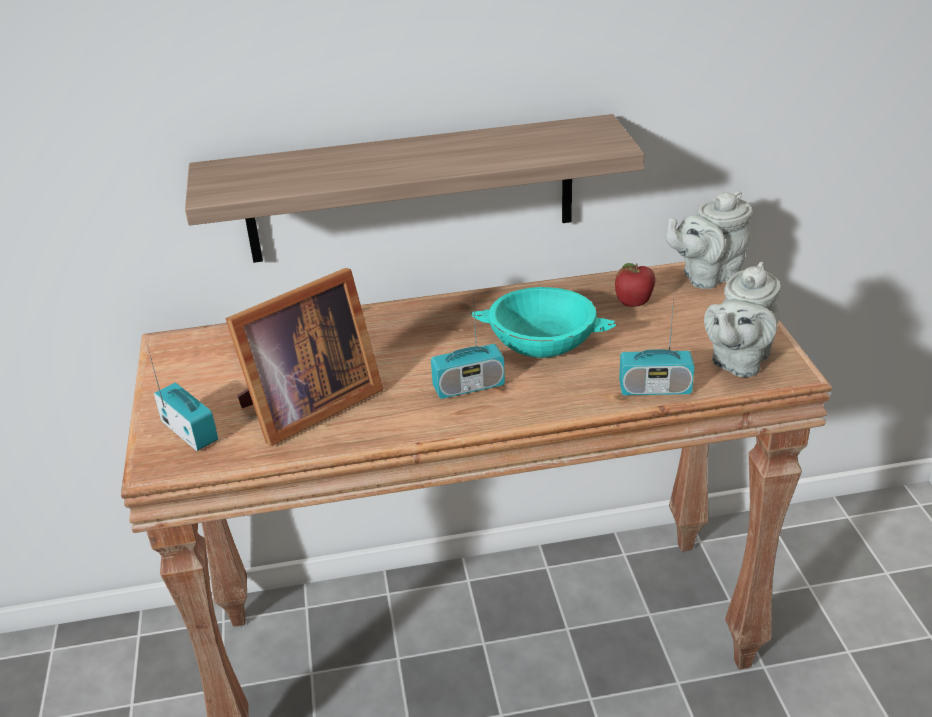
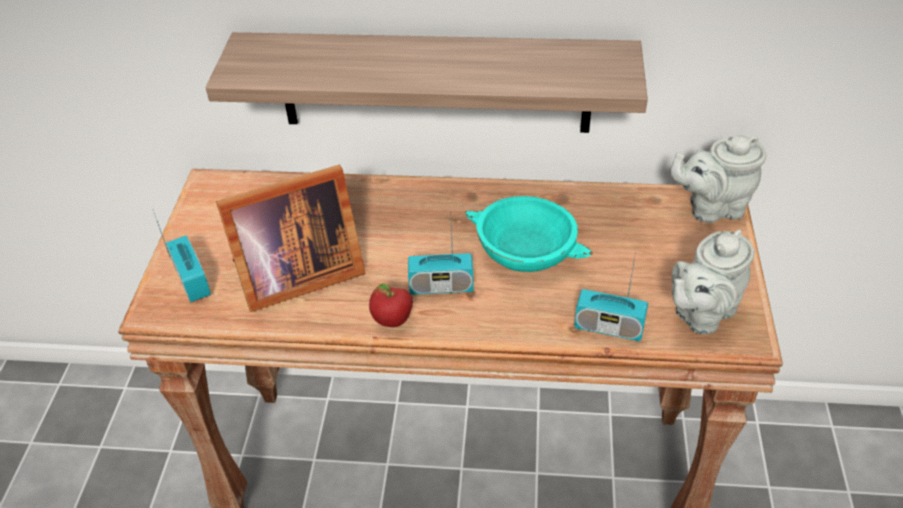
camera: 15 degrees right, 10 degrees up
(633, 304) = (628, 225): apple -> apple (392, 321)

